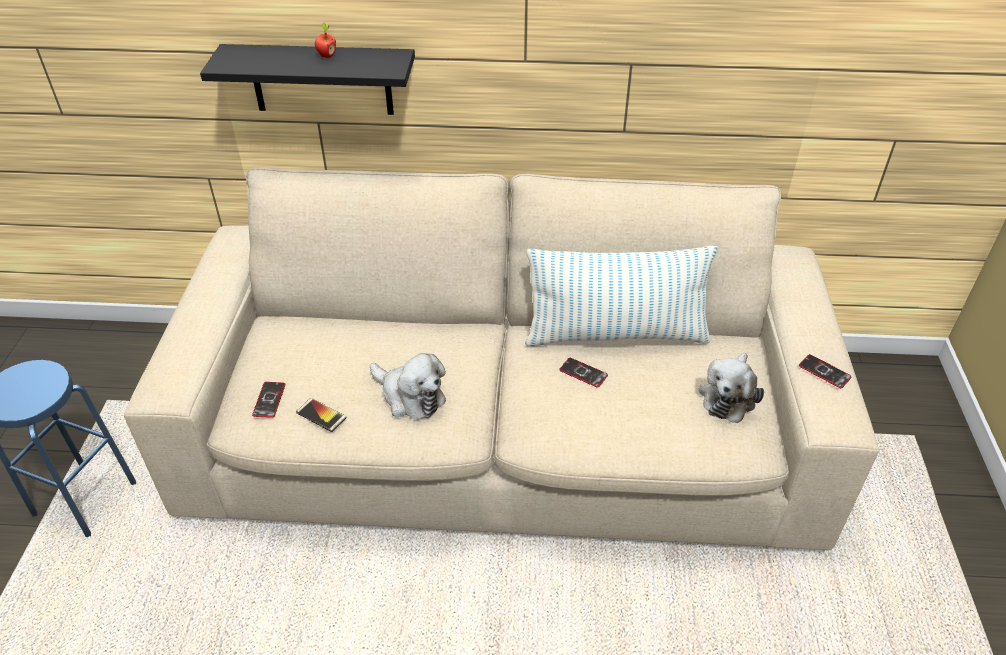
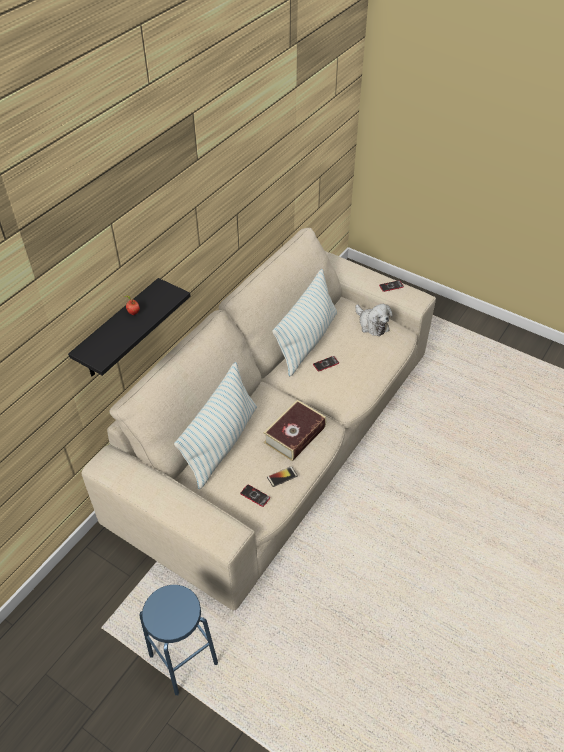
camera: 60 degrees left, 5 degrees up
(347, 329) = (221, 443): none -> pillow
(410, 396) = (295, 435): plush toy -> book

